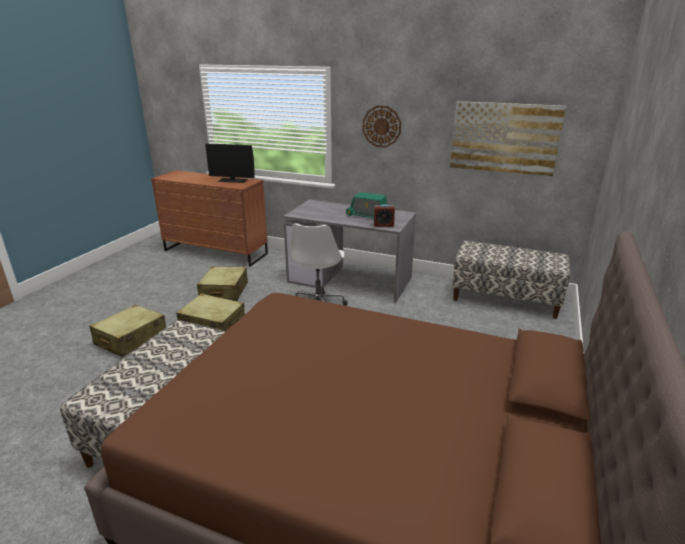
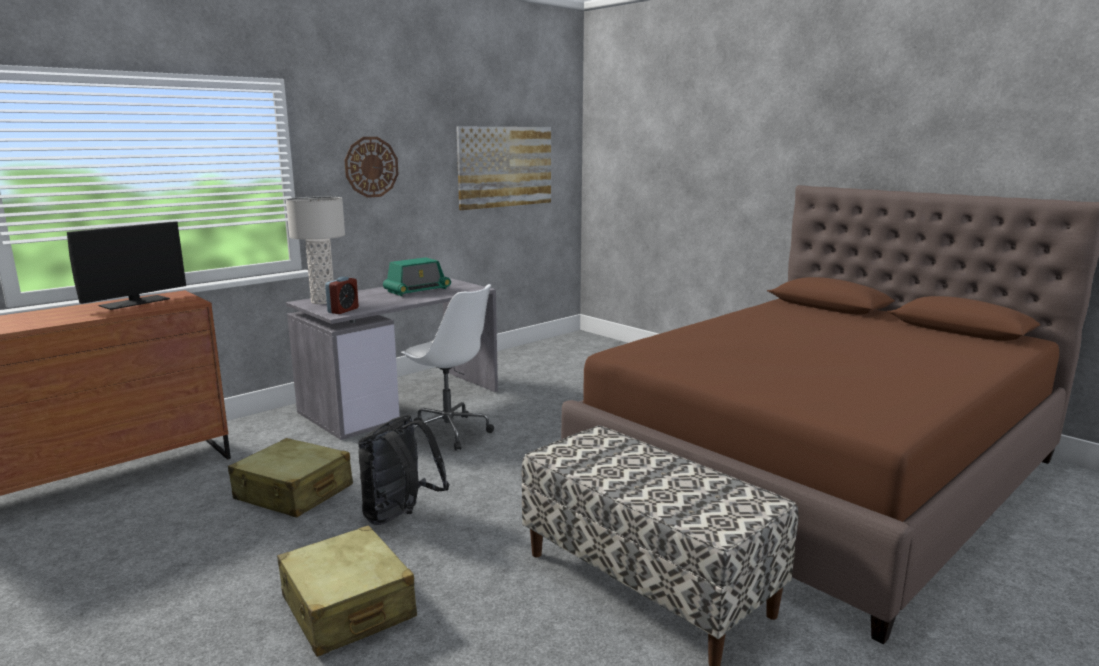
camera: 65 degrees left, 10 degrees down
(212, 325) = (400, 516): beige suitcase -> black backpack
(317, 205) = (323, 301): none -> white table lamp
(383, 225) = (463, 290): alarm clock -> alarm clock (343, 310)
(505, 299) = (553, 349): bench -> none

